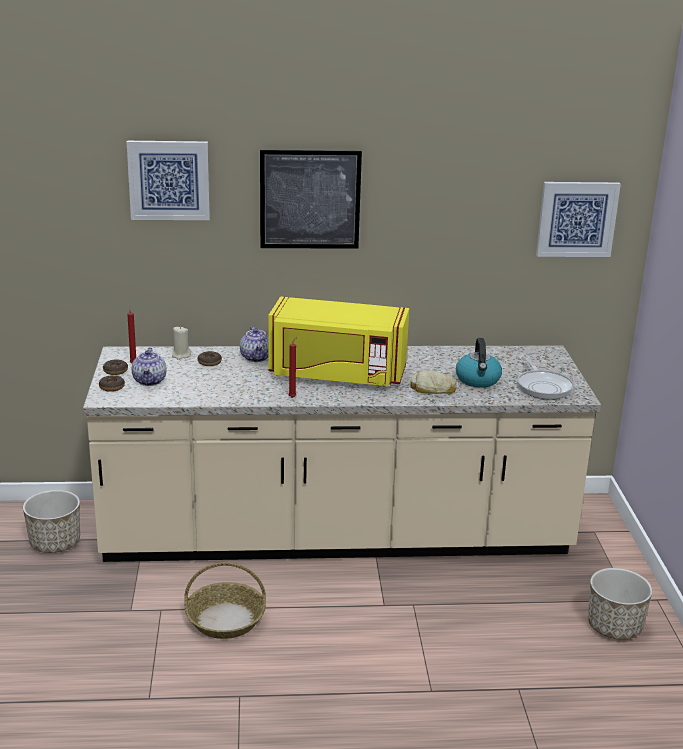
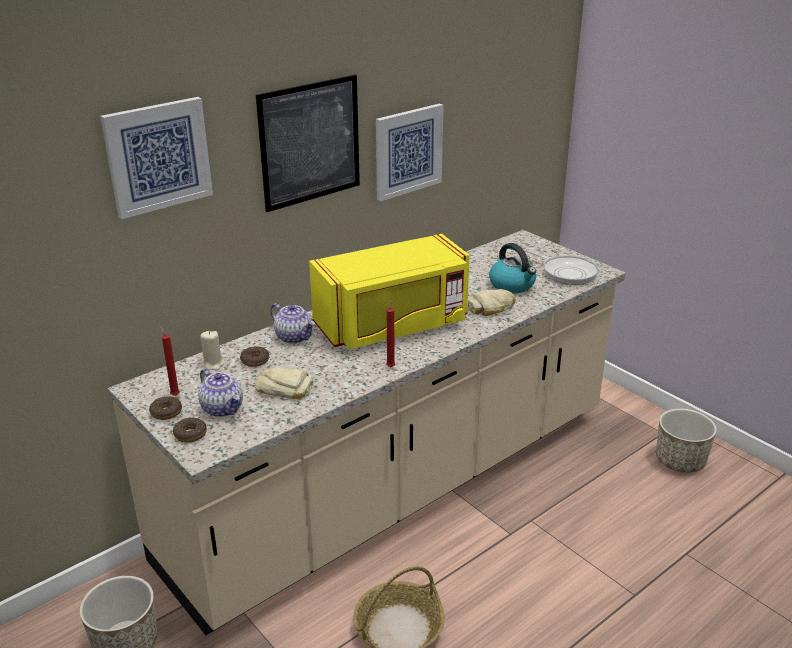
camera: 35 degrees left, 5 degrees up
(203, 384) = (284, 388): none -> bread
(576, 219) = (527, 105): picture -> picture (408, 151)

